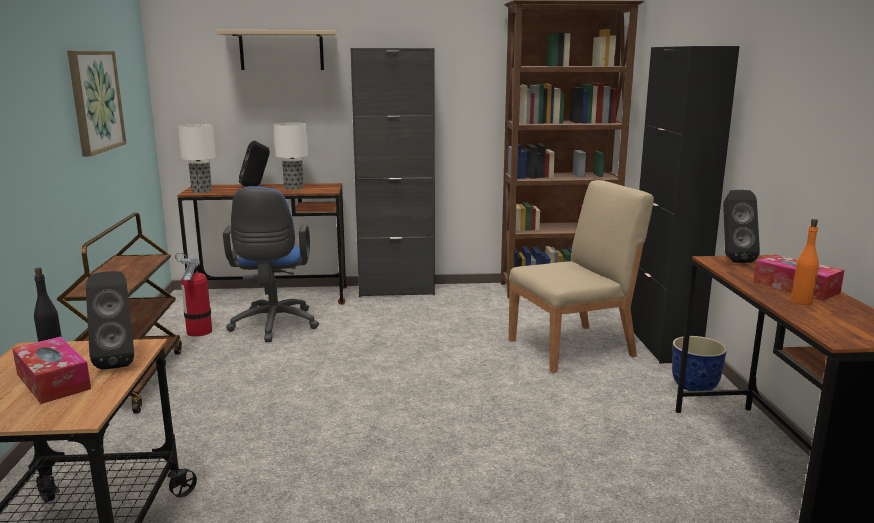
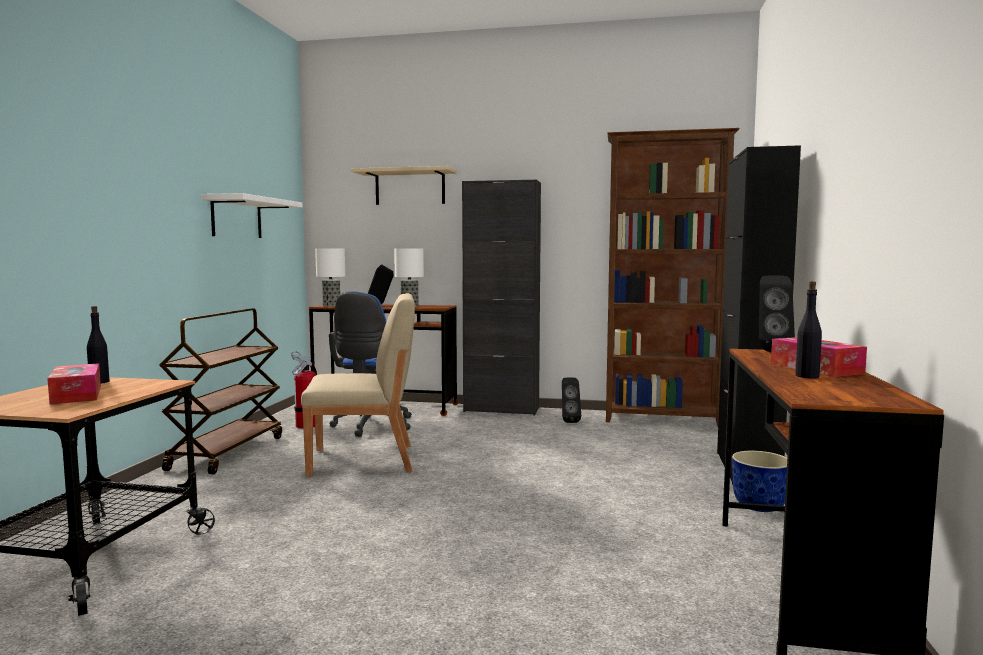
camera: 15 degrees right, 10 degrees down
(95, 101) = (236, 218): picture -> white shelf
(118, 361) = (139, 388): black speaker -> black speaker (569, 421)
(573, 348) = (645, 464): beige chair -> beige chair (364, 460)
(801, 301) = (807, 376): orange bottle -> black bottle

